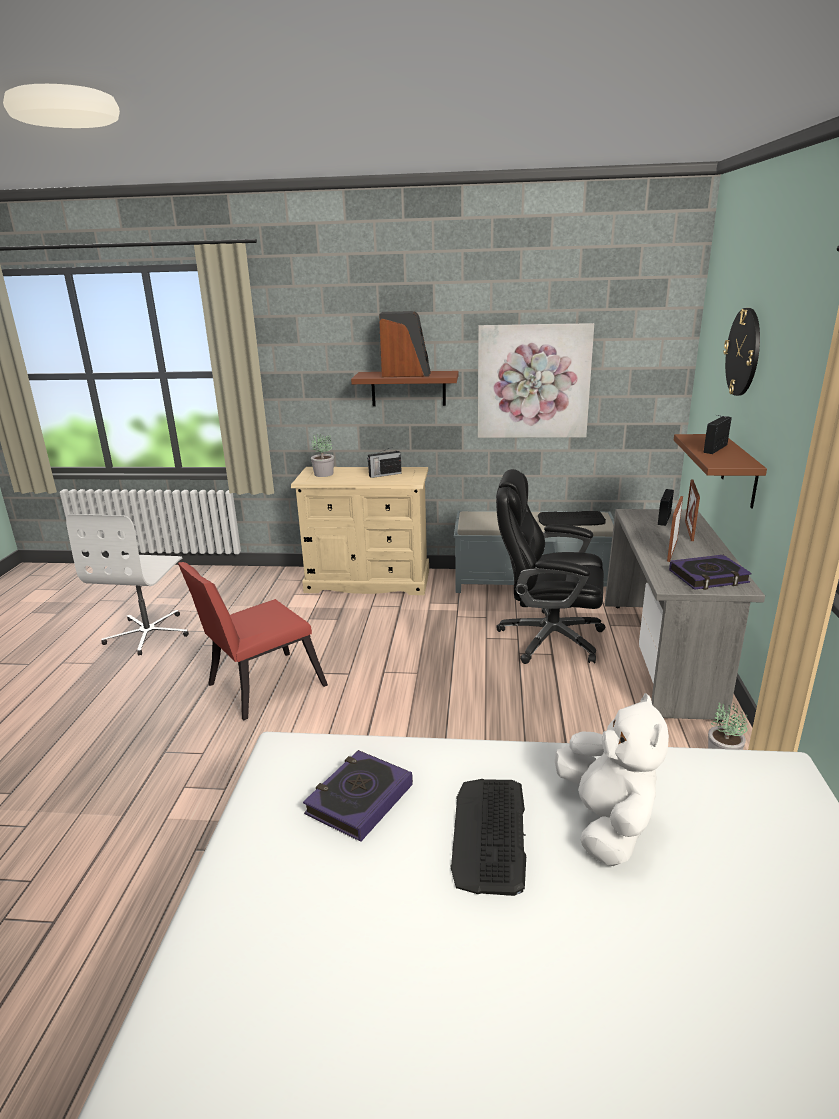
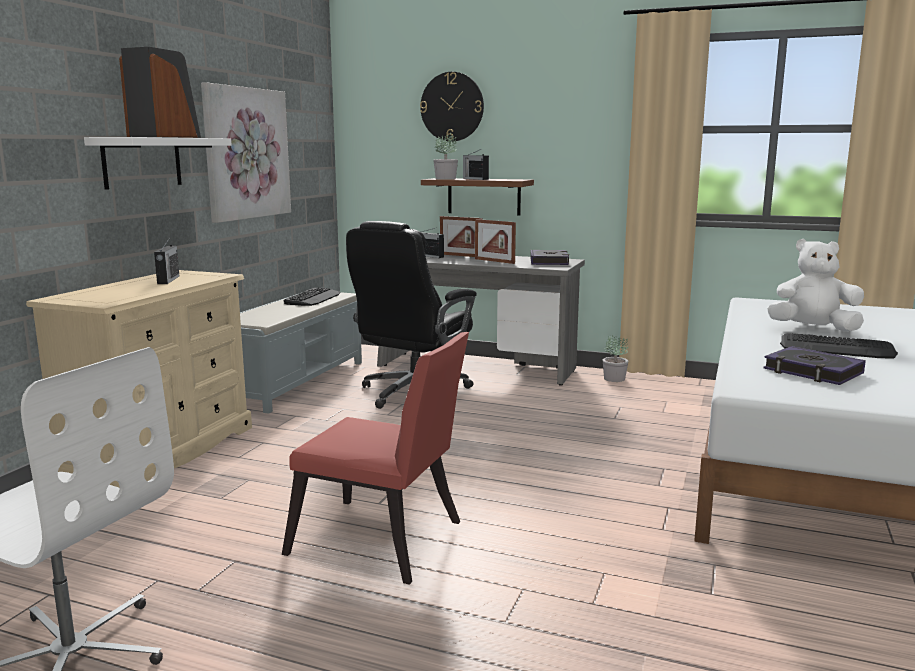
camera: 75 degrees left, 10 degrees down
(259, 687) = (383, 542): red chair -> red chair turned 45 degrees counterclockwise
(323, 474) = (95, 296): potted plant -> potted plant (446, 178)
(408, 388) = (142, 162): brown shelf -> white shelf

